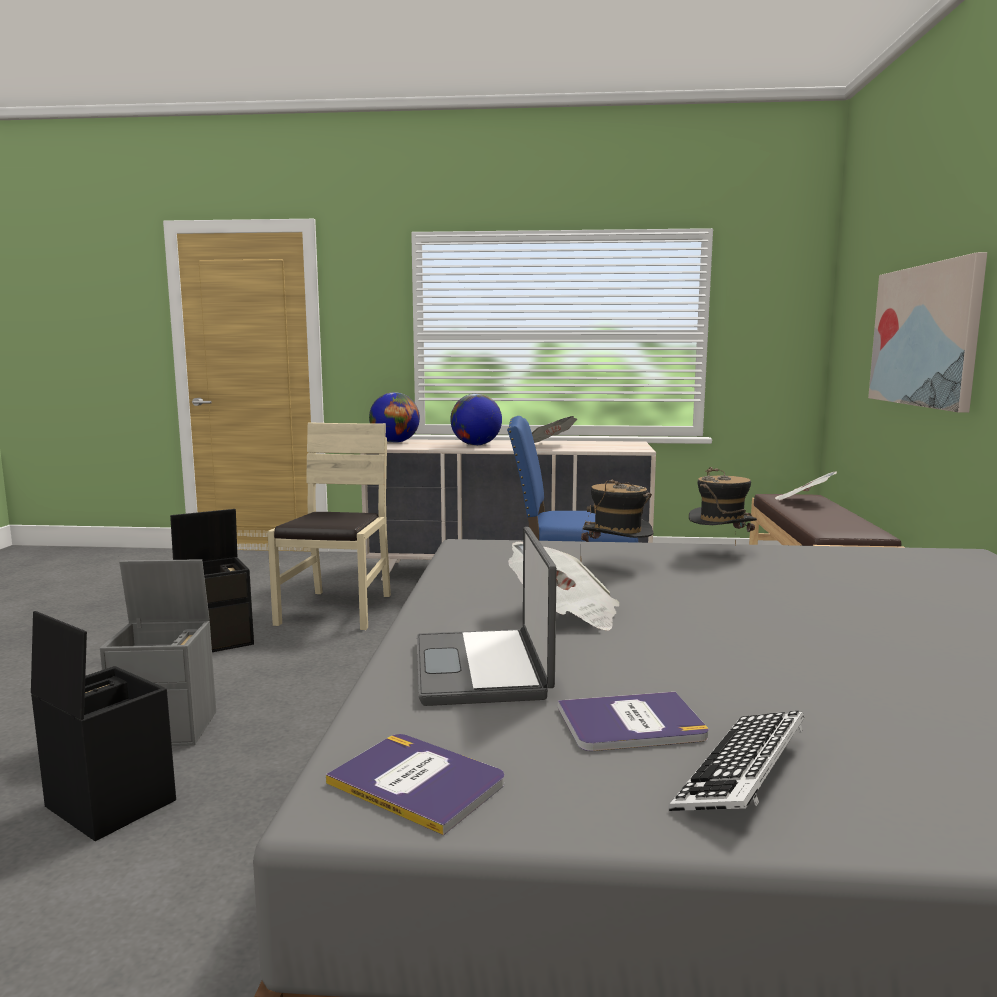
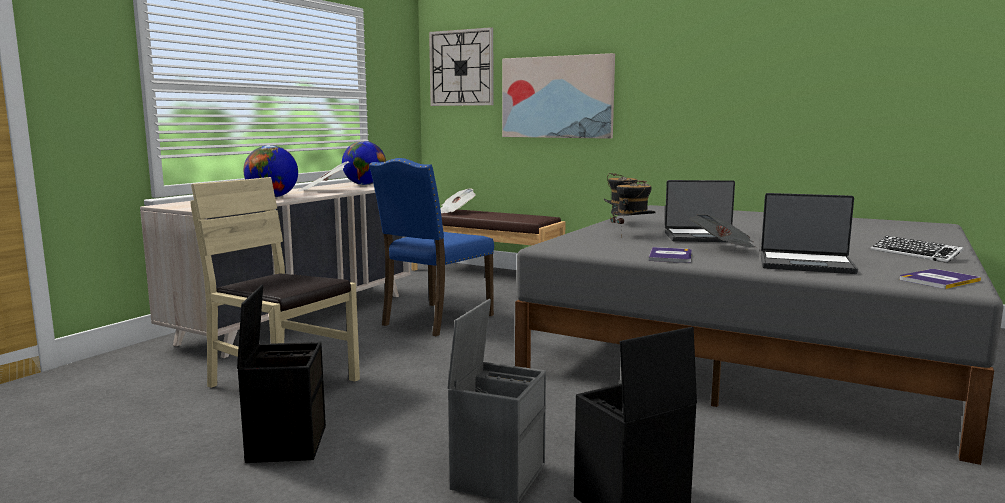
camera: 65 degrees left, 0 degrees up
(395, 442) = (186, 205): globe -> globe (365, 184)
(631, 723) = (872, 257): book -> book (670, 256)
(666, 597) = (702, 237): none -> laptop
(857, 292) = (461, 68): none -> wall clock

